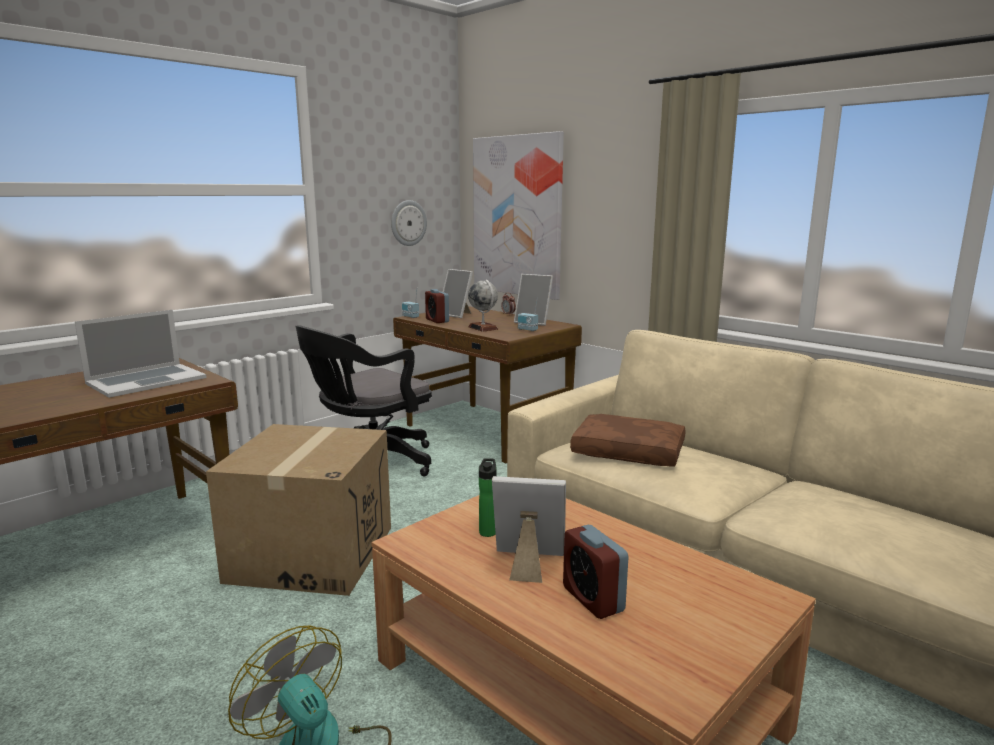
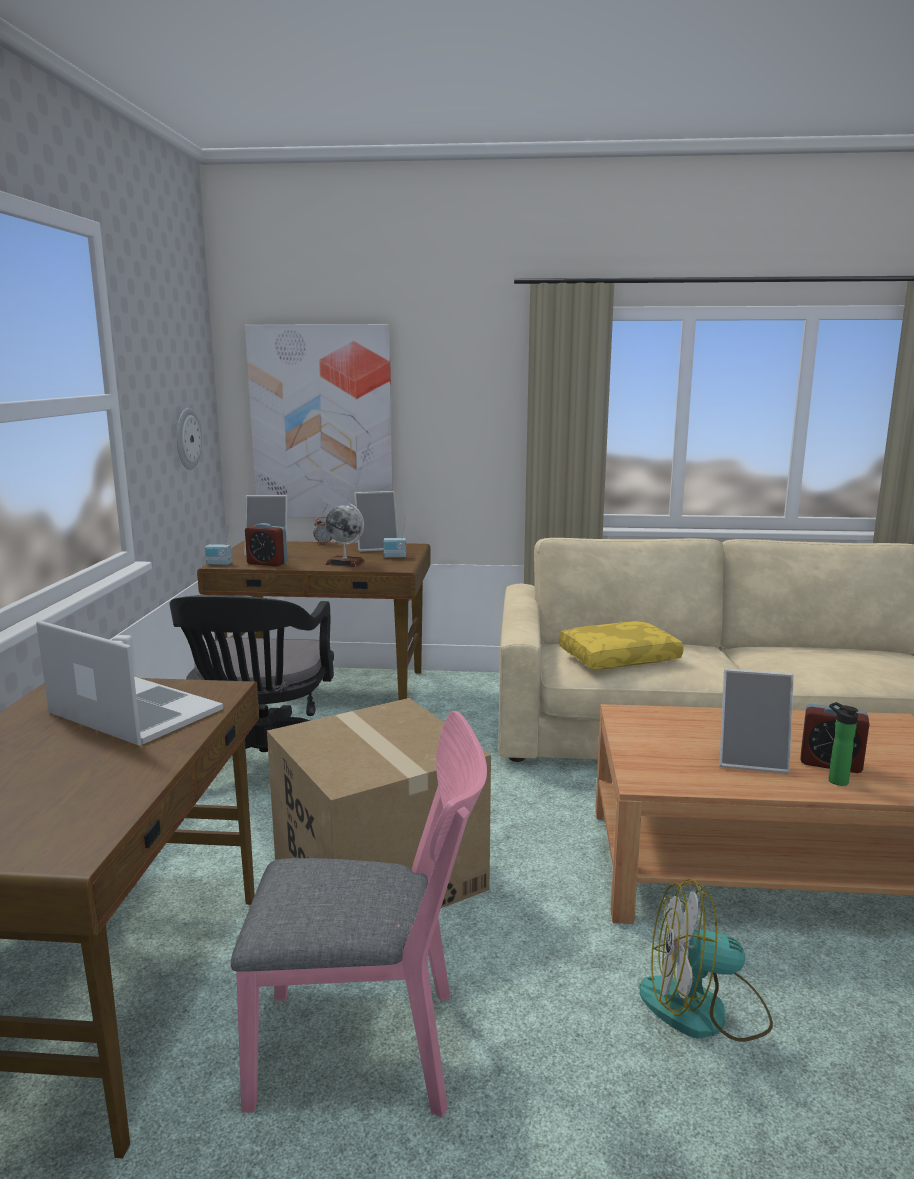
camera: 40 degrees left, 0 degrees up
(136, 647) = (373, 1048): none -> pink chair
(146, 380) = (134, 711): laptop -> laptop turned 60 degrees counterclockwise
(488, 531) = (677, 750): bottle -> bottle (835, 780)
(527, 564) = (752, 760): picture frame -> picture frame turned 135 degrees counterclockwise
(629, 452) = (619, 657): brown pillow -> yellow pillow

